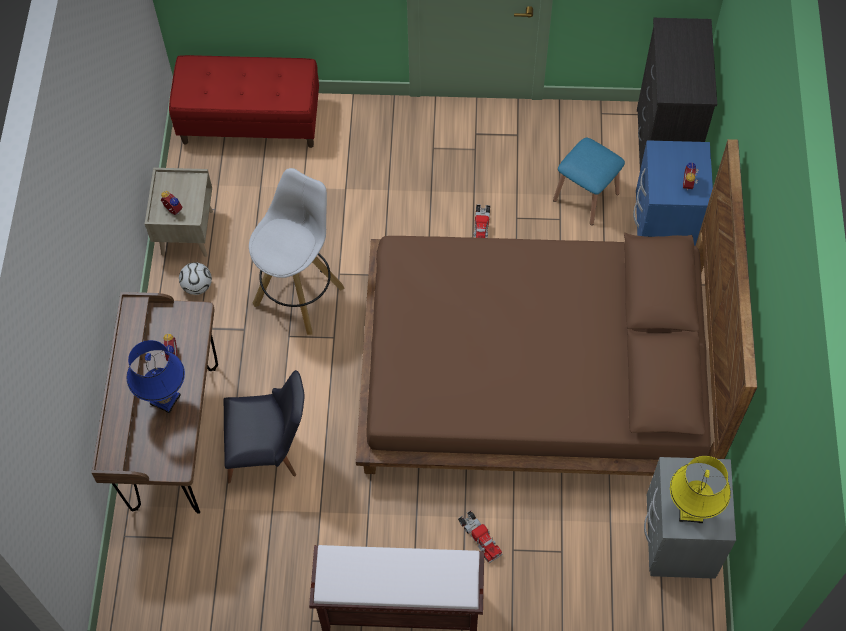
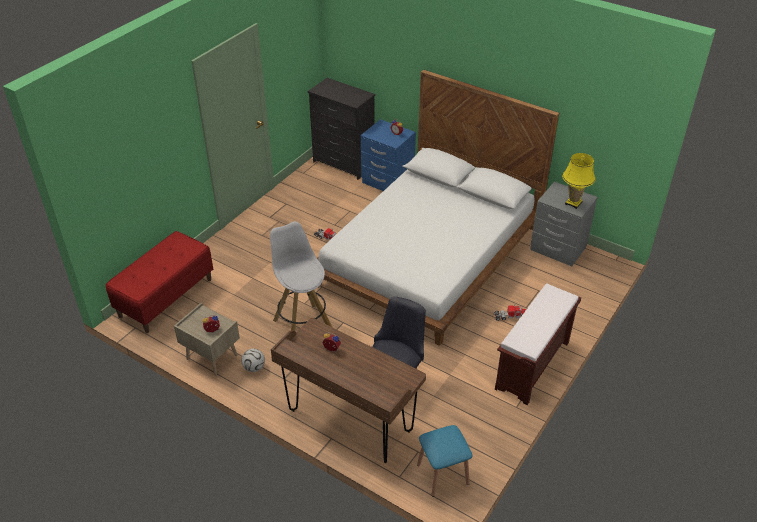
camera: 60 degrees left, 20 degrees down
(165, 400) = (361, 364): blue table lamp -> none
(534, 371) = (429, 256): brown bed -> white bed
(586, 197) = (345, 197): blue stool -> blue stool (442, 474)

